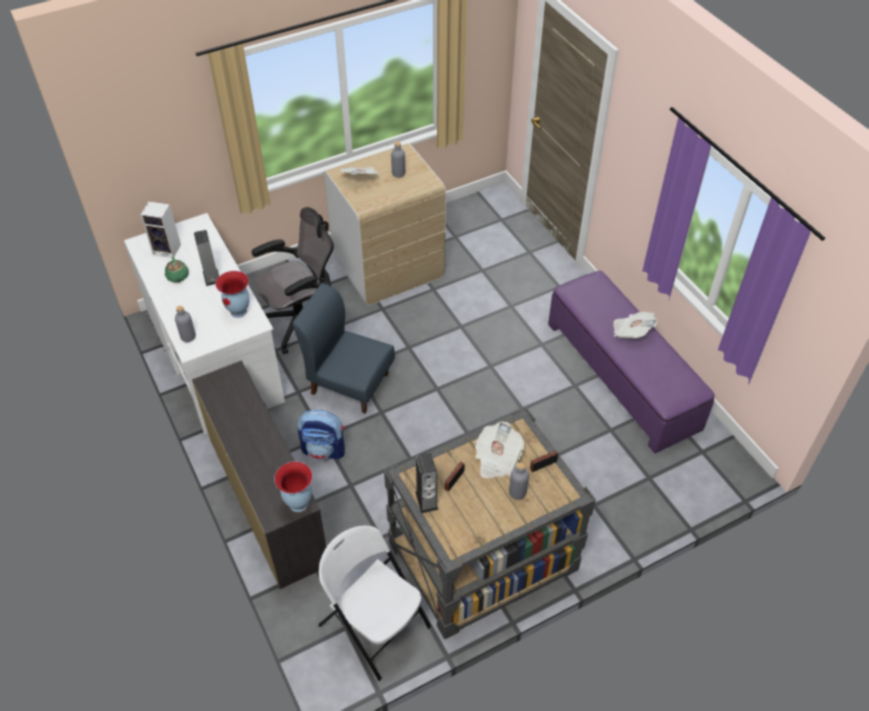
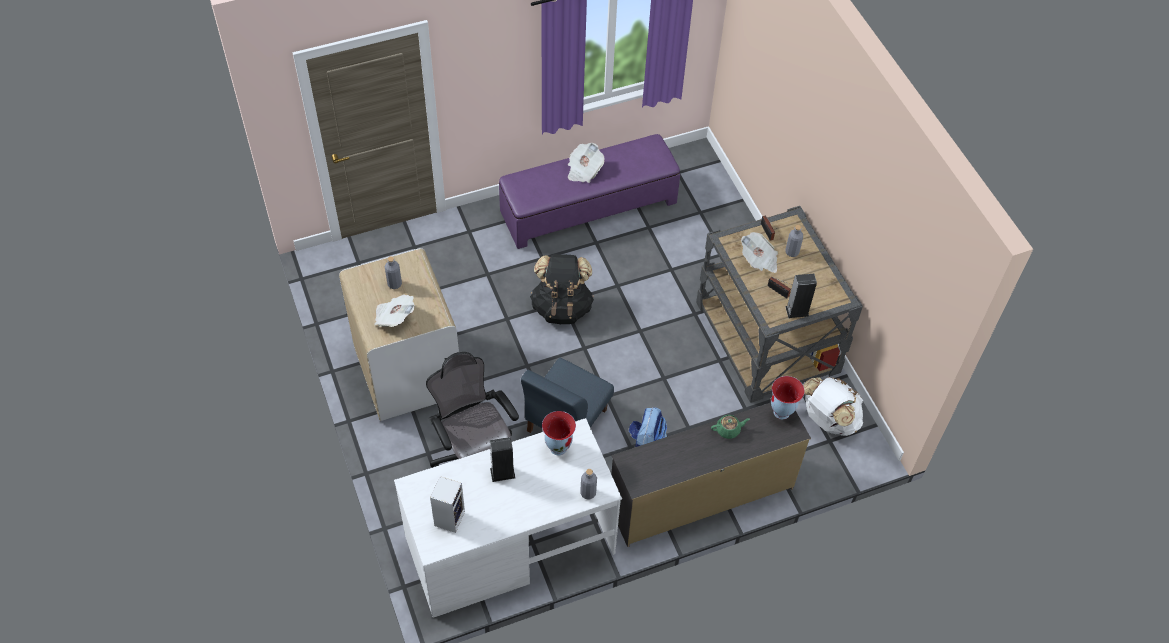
camera: 85 degrees left, 5 degrees up
(178, 276) = (496, 506): green teapot -> green teapot (728, 430)
(375, 625) = (828, 420): white chair -> white backpack
(483, 366) = (562, 307): none -> black backpack

